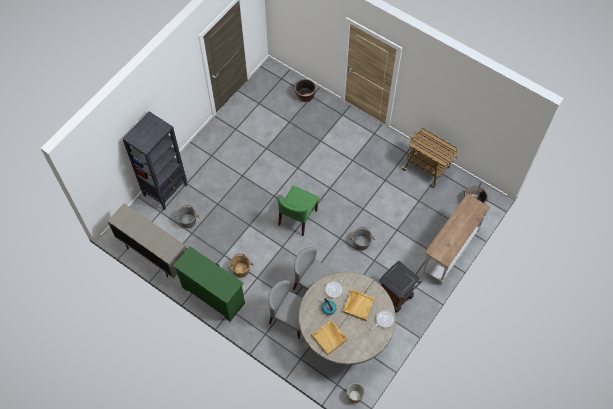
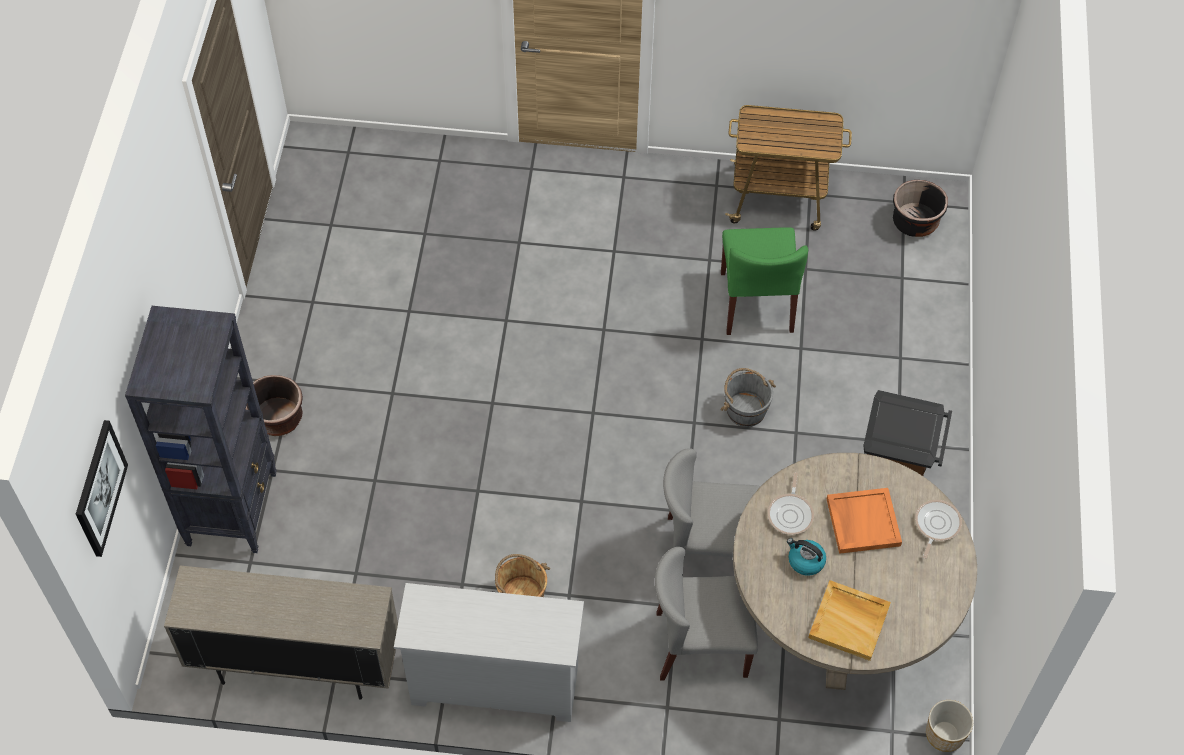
camera: 30 degrees left, 5 degrees down
(99, 166) = (99, 488): none -> picture
(188, 221) = (329, 550): grey bucket -> none
(213, 295) = (494, 684): green dresser -> white dresser
(298, 218) = (576, 424): green chair -> green chair (757, 302)
(305, 95) = (424, 165): brown planter -> brown planter (277, 418)
(358, 305) = (862, 521): beige tray -> orange tray
(449, 251) = (934, 340): white console table -> none

